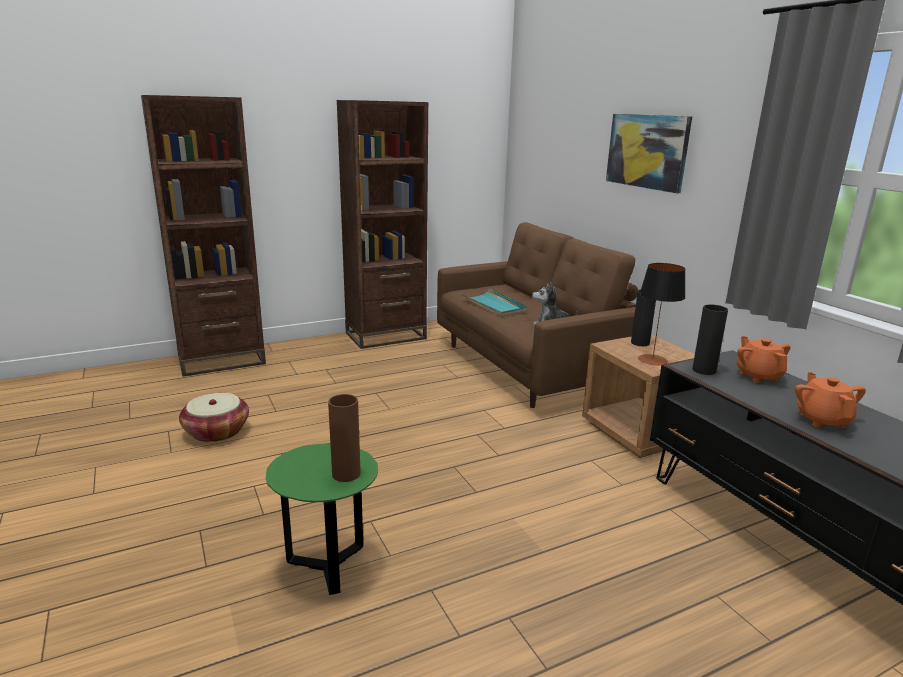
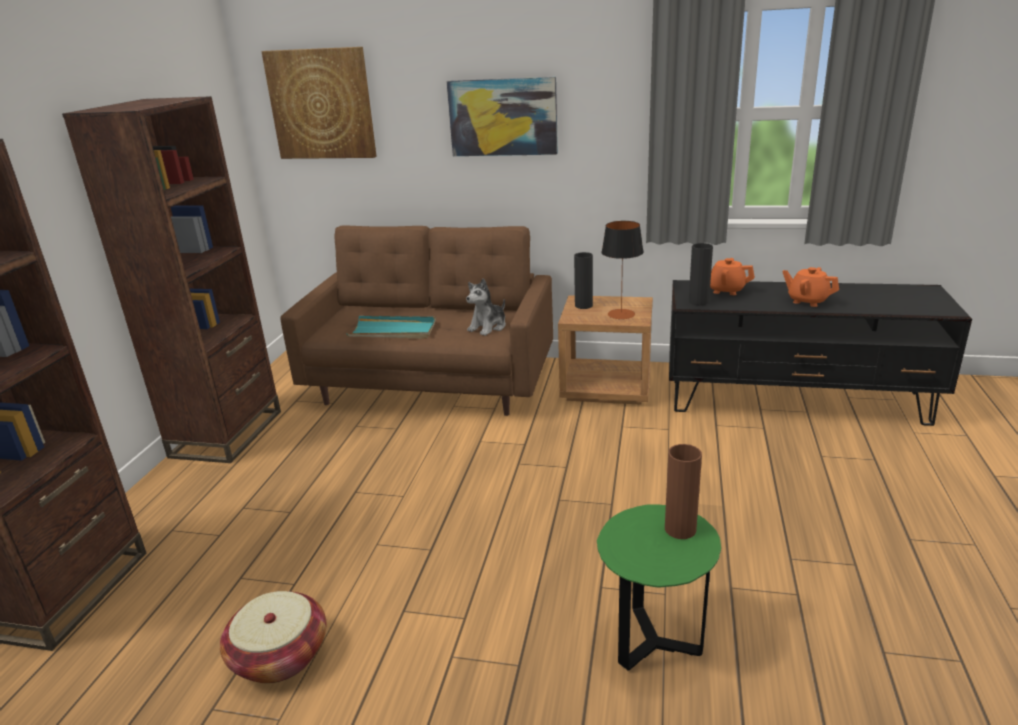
camera: 50 degrees left, 5 degrees up
(544, 126) = (321, 104): none -> picture

